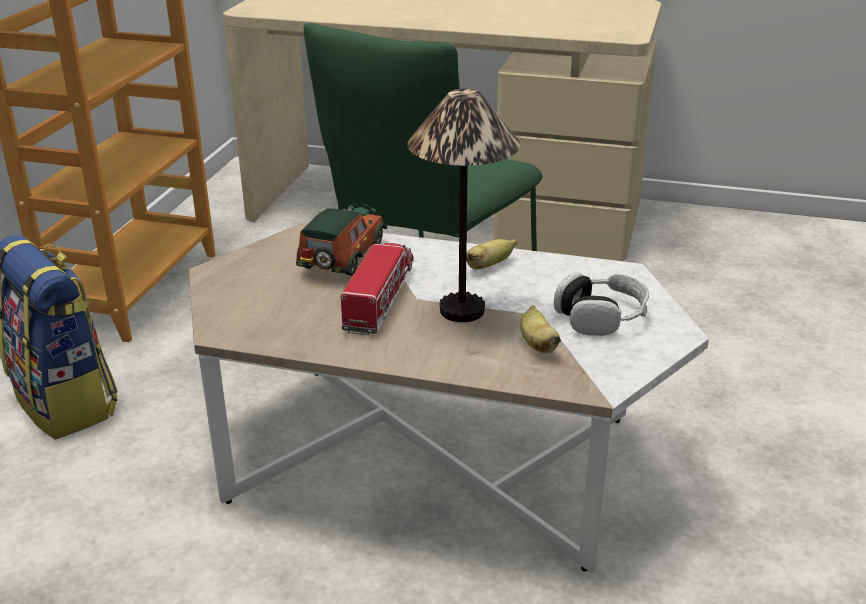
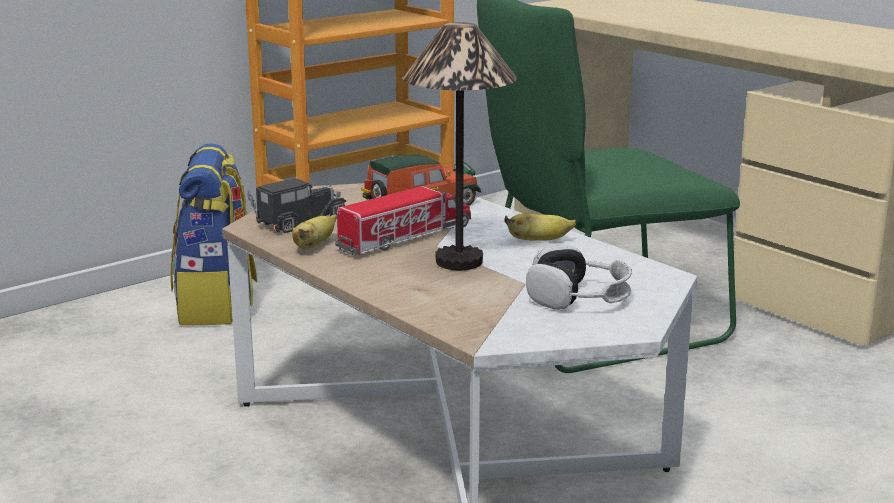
camera: 35 degrees right, 10 degrees down
(259, 312) = (298, 222): none -> toy truck
(537, 344) = (484, 298): banana -> banana (314, 246)

